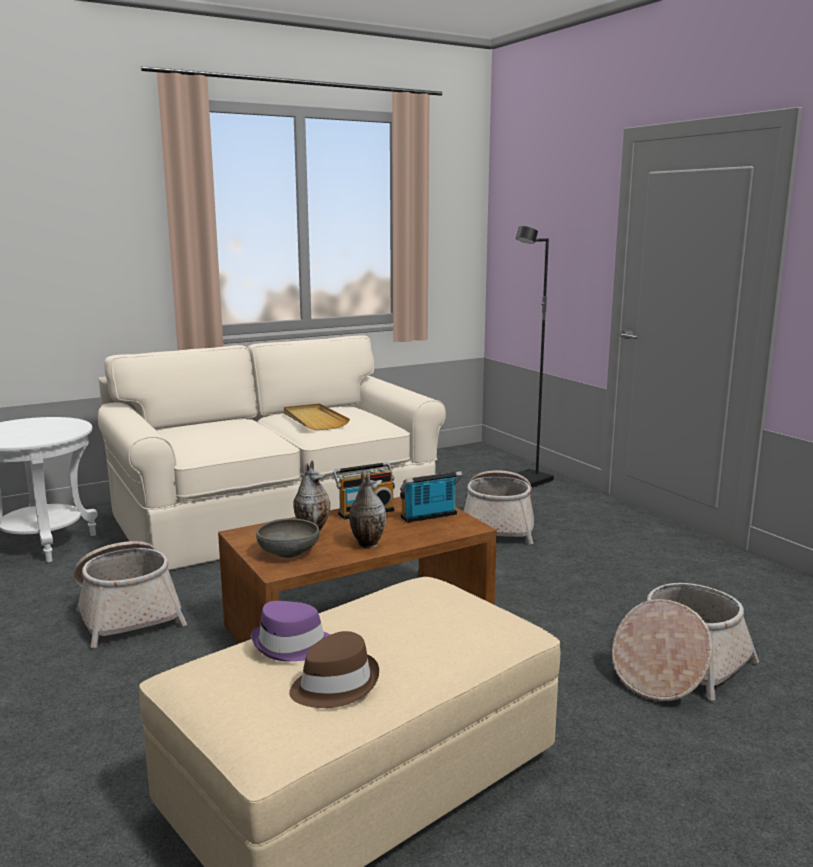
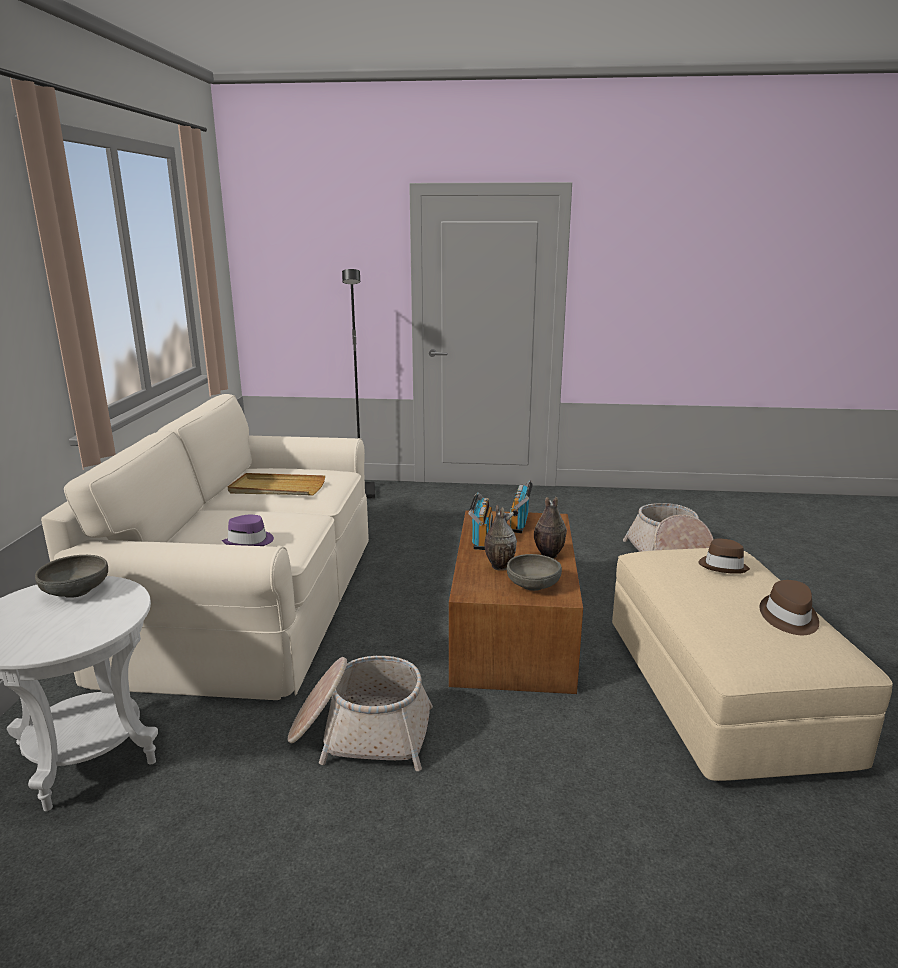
camera: 55 degrees left, 5 degrees up
(62, 425) = (76, 591): none -> grey bowl
(292, 645) = (725, 617): purple hat -> purple hat (250, 542)
(444, 624) = (723, 566): none -> brown hat
(498, 525) = (420, 529): basket -> none

